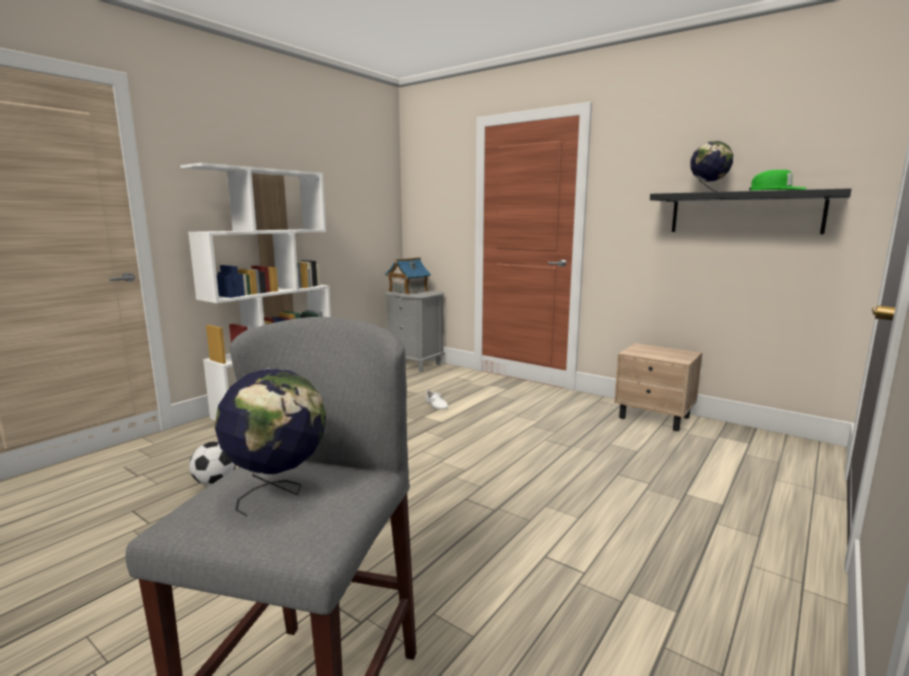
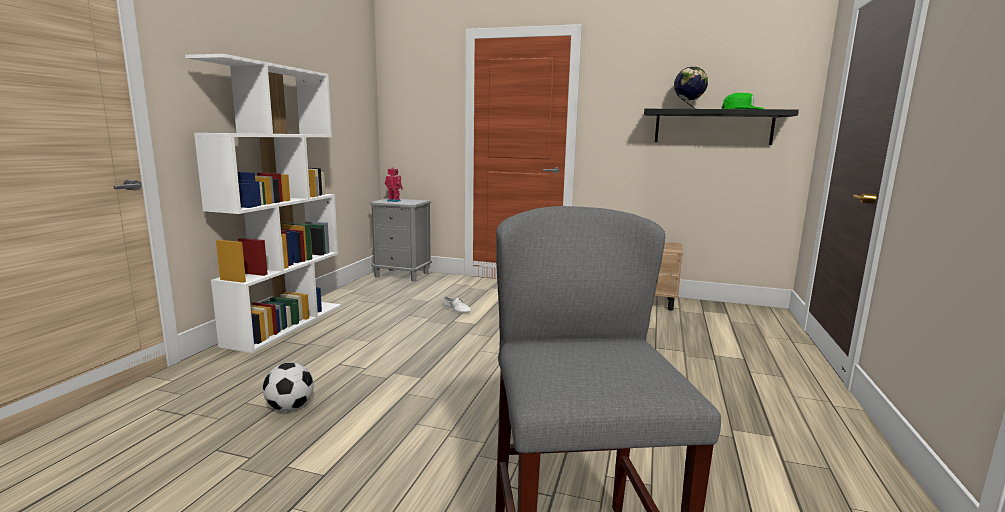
camera: 20 degrees left, 0 degrees up
(278, 493) = (598, 362): globe -> none
(408, 291) = (394, 201): toy house -> toy robot

